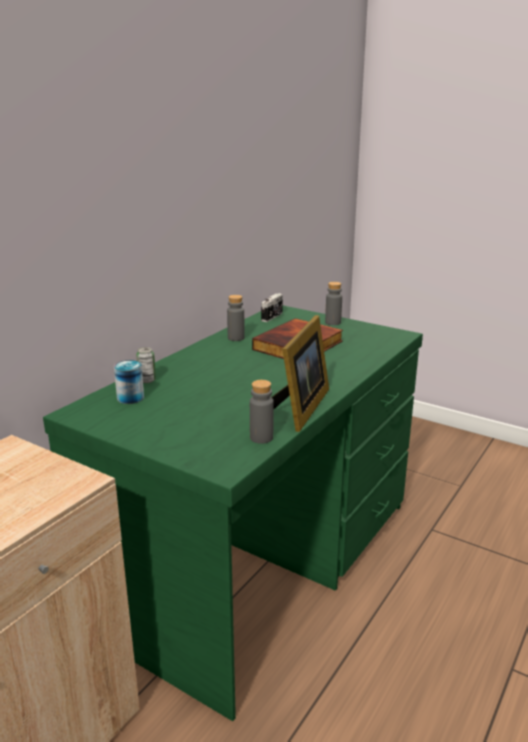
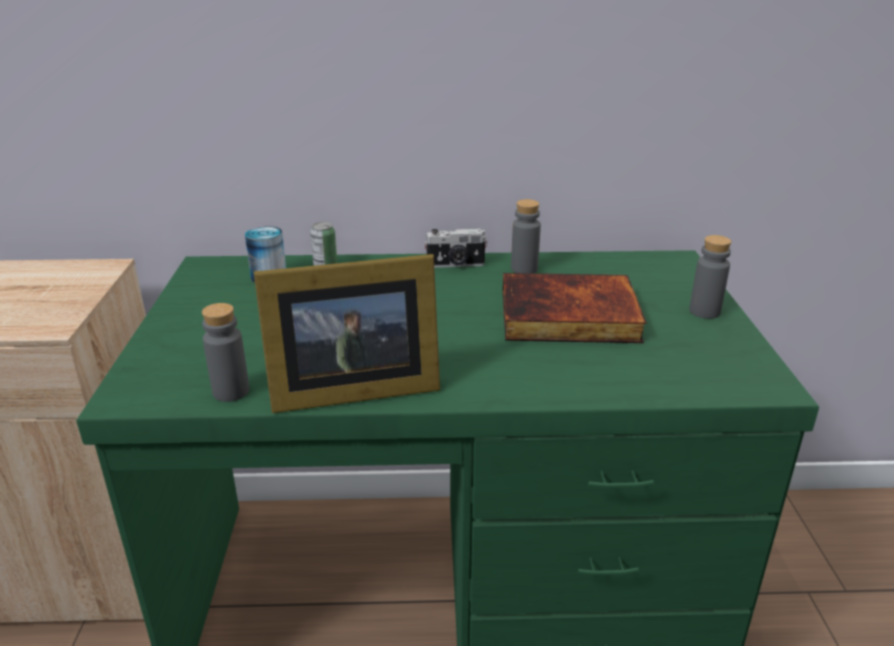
camera: 55 degrees right, 5 degrees up
(273, 317) = (640, 265): camera -> camera (456, 265)

